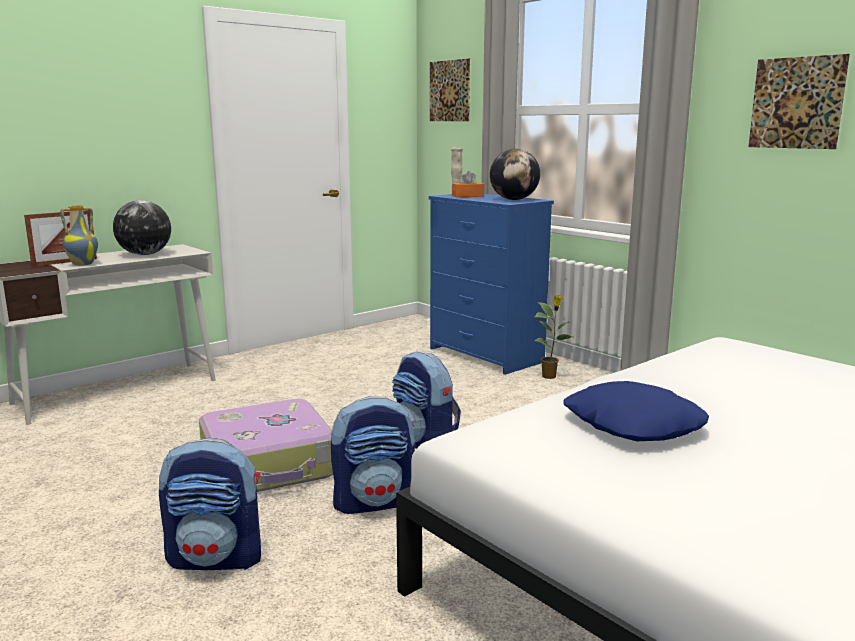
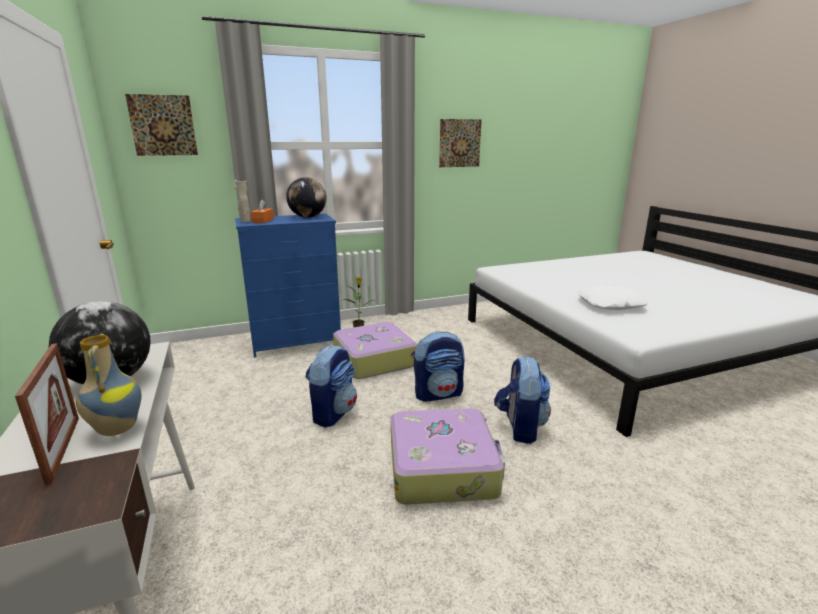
camera: 70 degrees left, 5 degrees up
(217, 558) = (592, 507): backpack -> backpack (333, 413)
(481, 396) = (373, 359): none -> suitcase
(632, 425) = (610, 304): blue pillow -> white pillow

